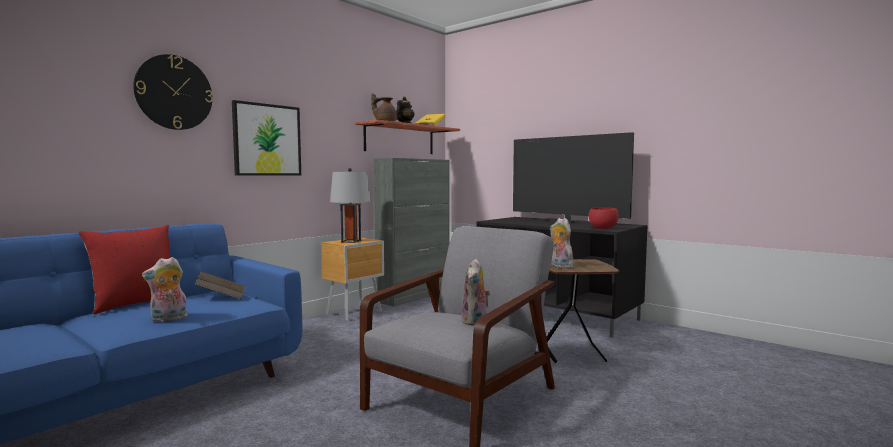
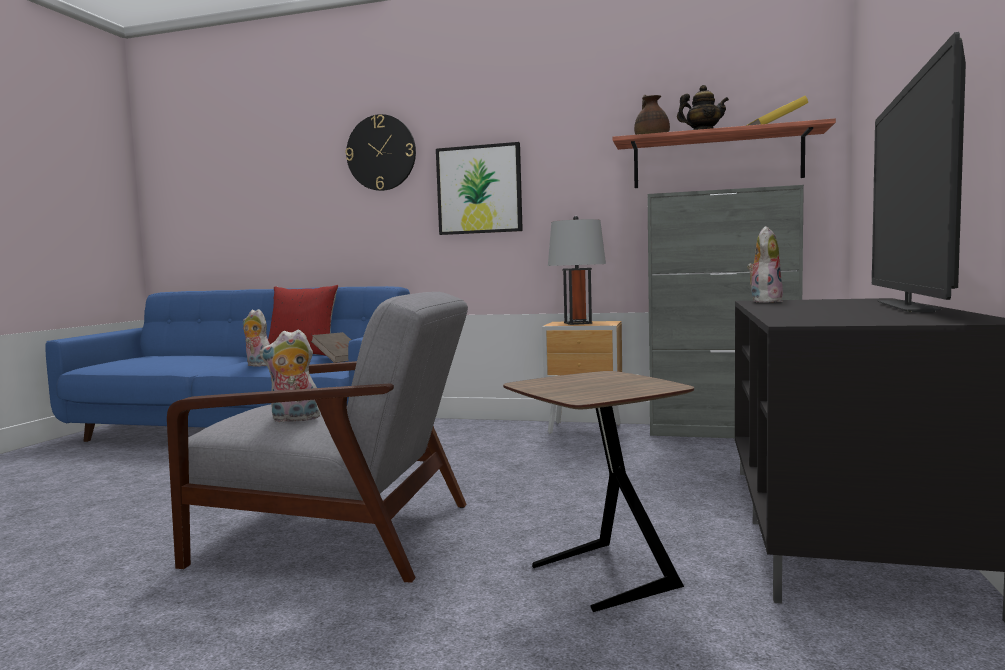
camera: 65 degrees right, 0 degrees up
(559, 266) = (556, 380): plush toy -> plush toy (764, 301)
(603, 228) = (810, 320): red bowl -> none

